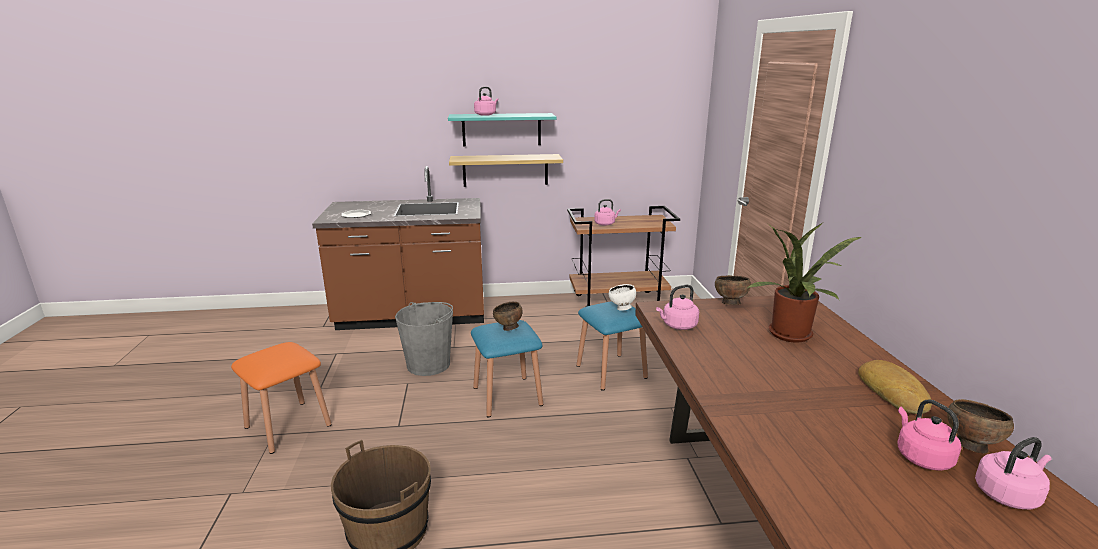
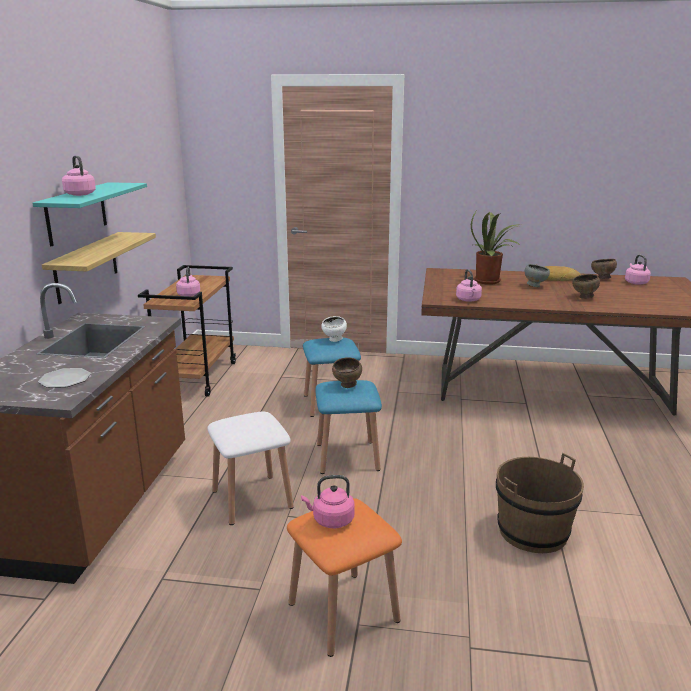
camera: 75 degrees left, 0 degrees up
(429, 364) = (252, 499): grey bucket -> white stool
(729, 303) = (436, 284): brown bowl -> brown bowl (584, 297)
(812, 372) = (535, 286): none -> grey bowl
(921, 457) = (612, 286): pink kettle -> pink kettle (331, 520)

